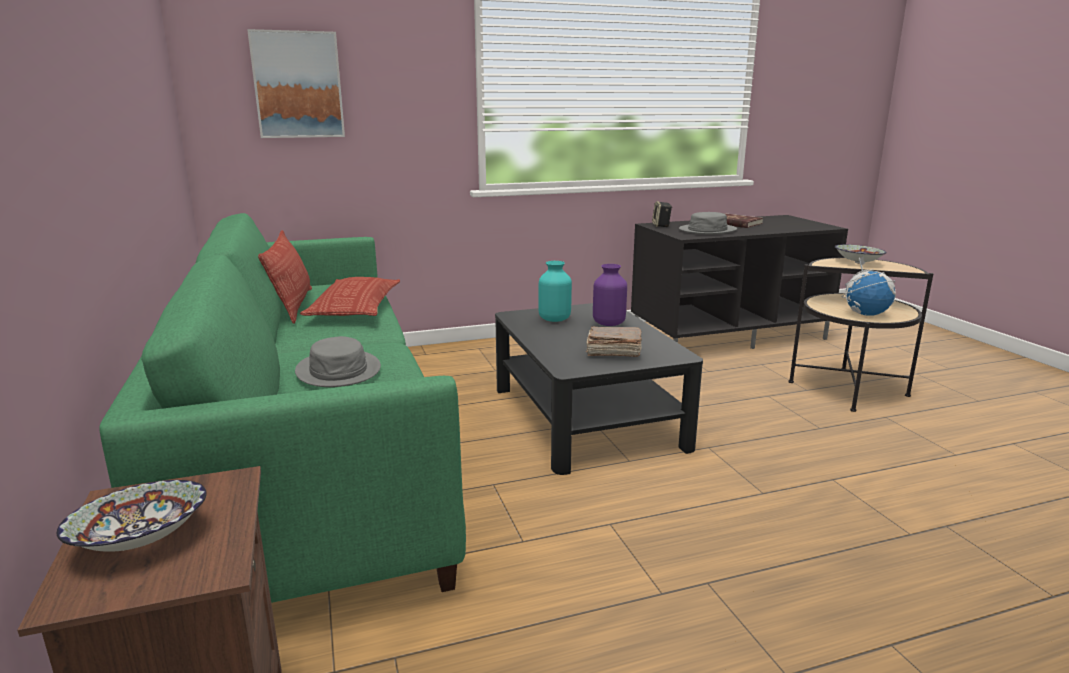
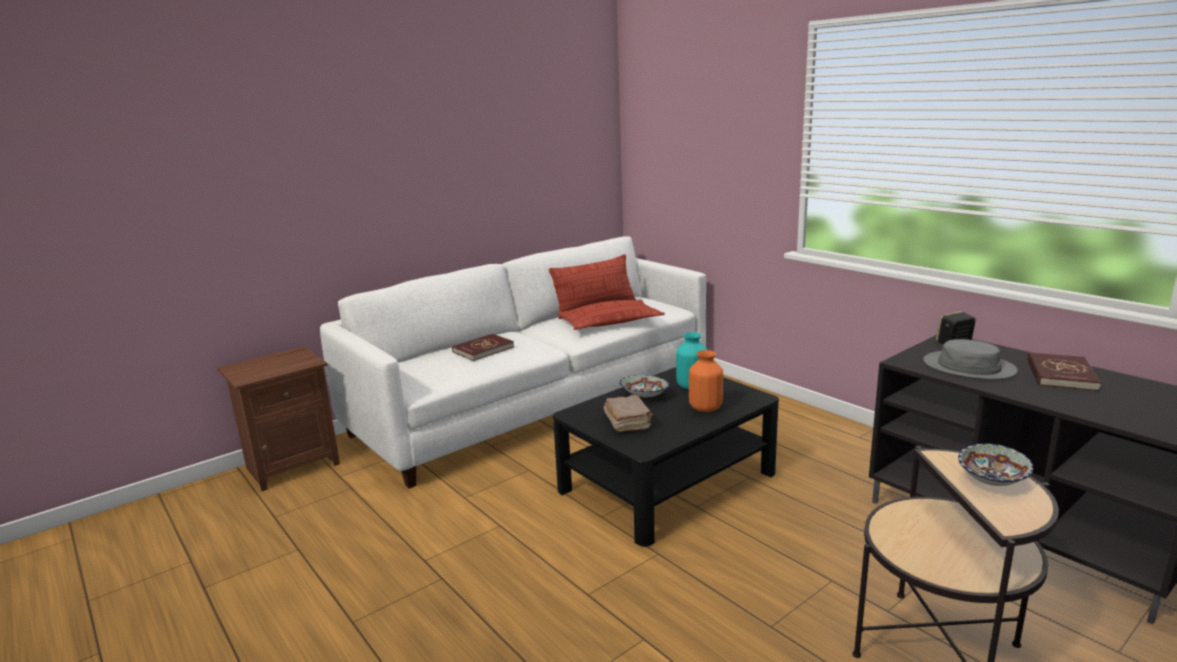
camera: 70 degrees right, 0 degrees up
(142, 542) = (265, 364): bowl -> bowl (644, 396)
(298, 85) = (678, 145): picture -> none
(310, 449) = (535, 402): green sofa -> white sofa
(339, 370) = (483, 349): grey hat -> red book
(609, 323) = (705, 408): purple vase -> orange vase
(865, 314) = (912, 544): globe -> none

